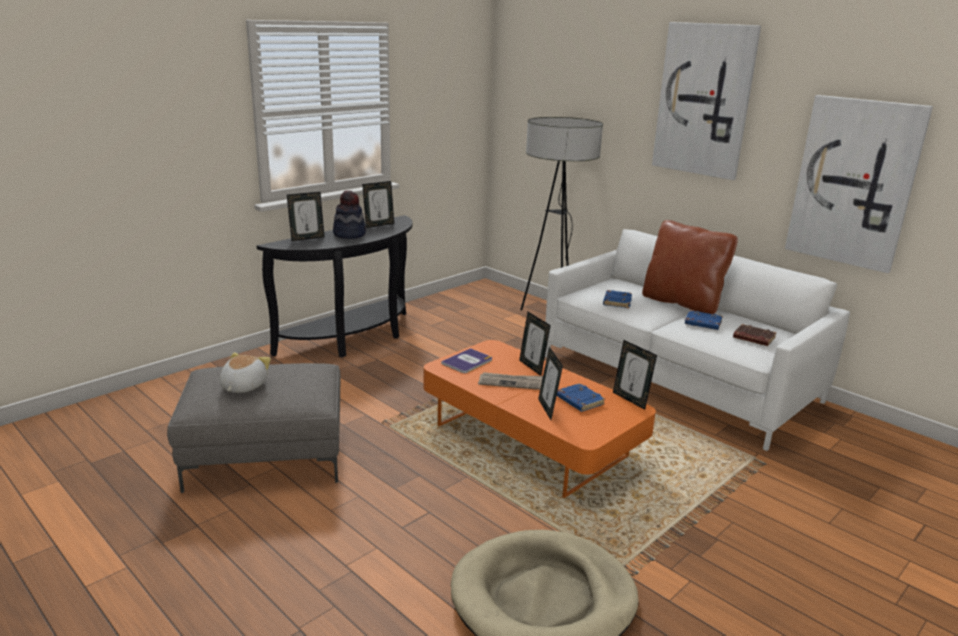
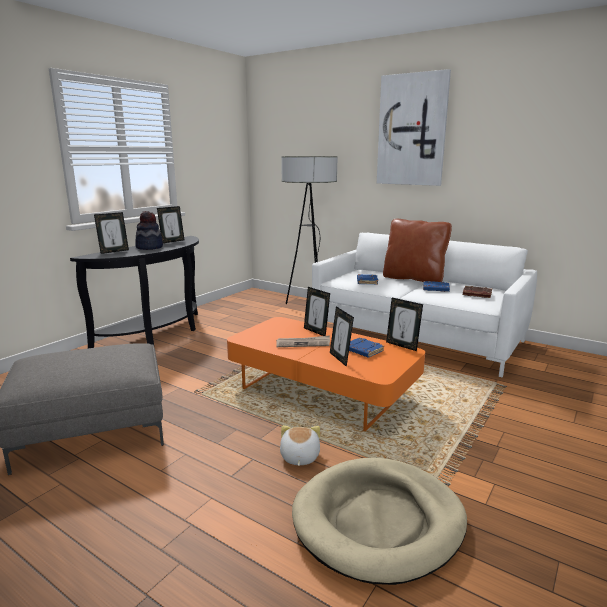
camera: 10 degrees left, 5 degrees down
(242, 386) = (65, 366): plush toy -> plush toy (299, 457)
(467, 362) = (262, 333): book -> none
(854, 183) = (531, 175): picture -> none

